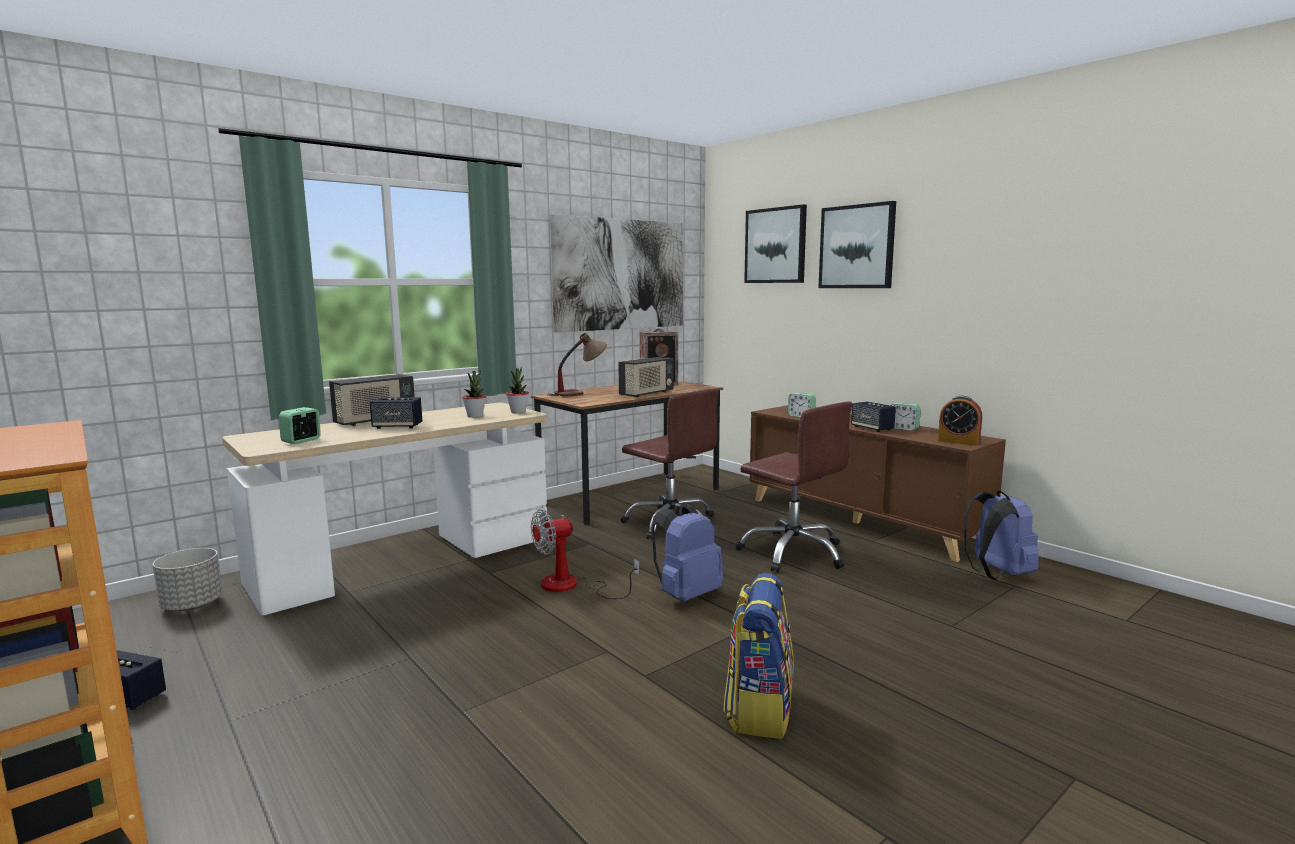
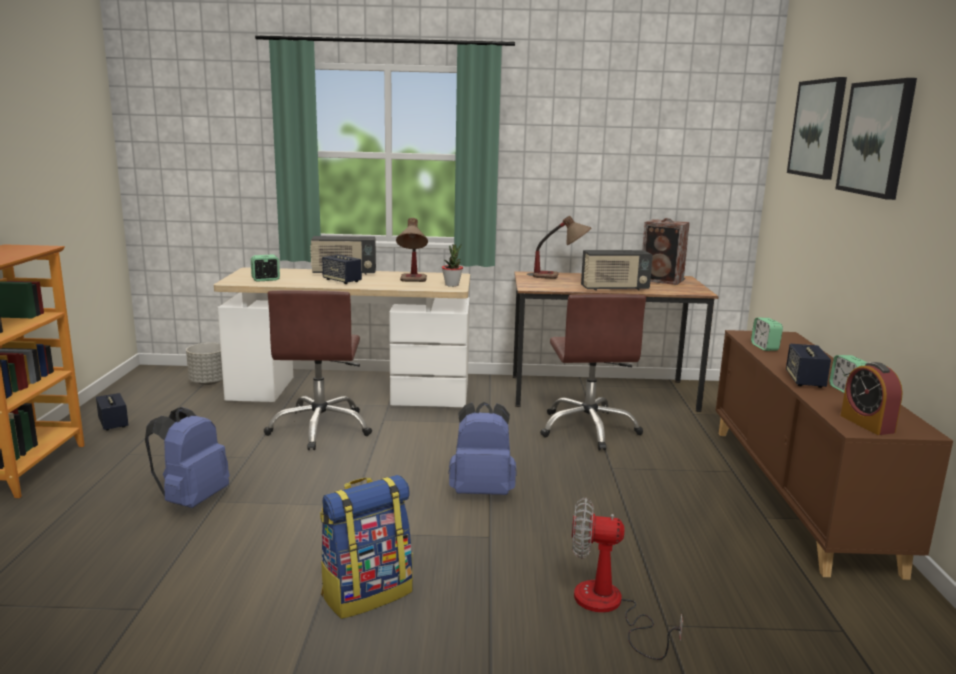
camera: 40 degrees right, 5 degrees up
(475, 416) = (413, 282): potted plant -> table lamp
(571, 586) = (415, 450): fan -> fan (608, 608)
(620, 274) = (638, 154): picture -> none
(793, 552) = (651, 495): brown office chair -> brown office chair (321, 428)
(996, 574) = (846, 609): blue backpack -> blue backpack (191, 500)

